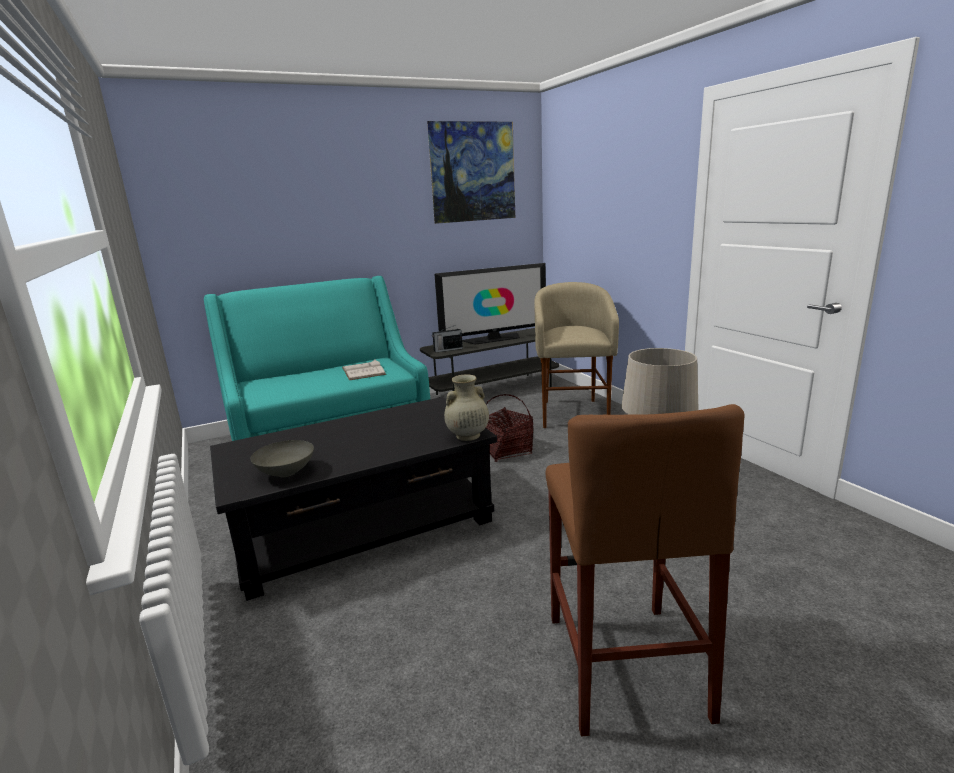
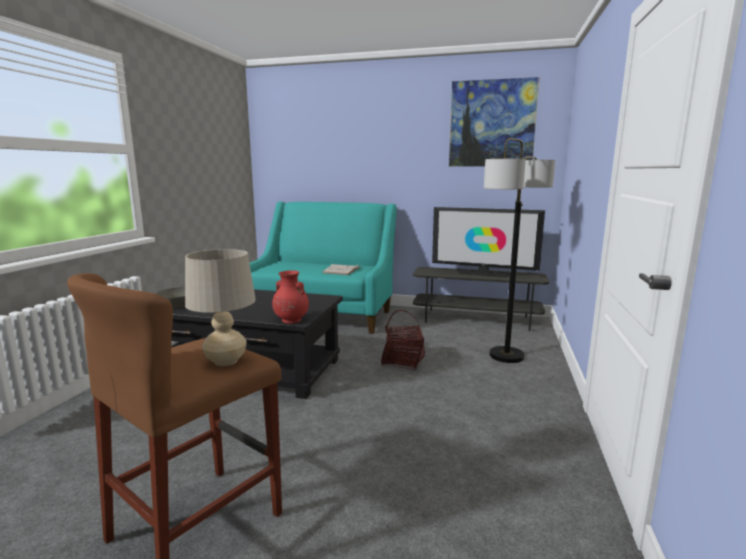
camera: 40 degrees right, 5 degrees down
(447, 350) = (432, 272): radio -> none
(467, 436) = (291, 320): beige vase -> red vase
(572, 413) = (506, 356): beige stool -> floor lamp

